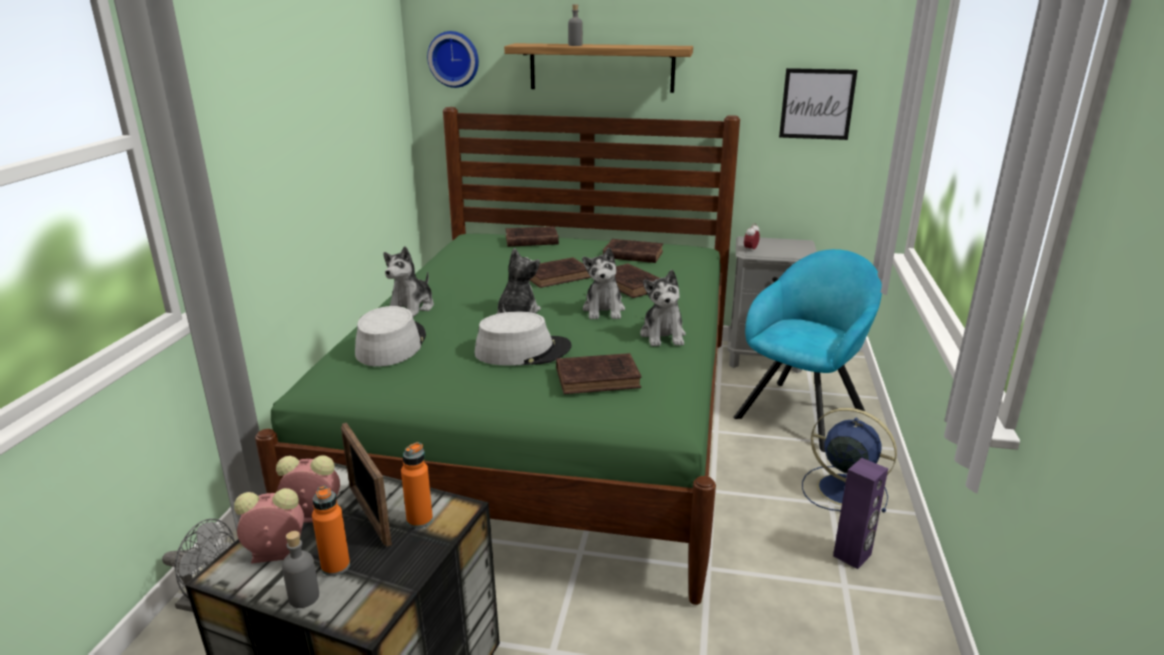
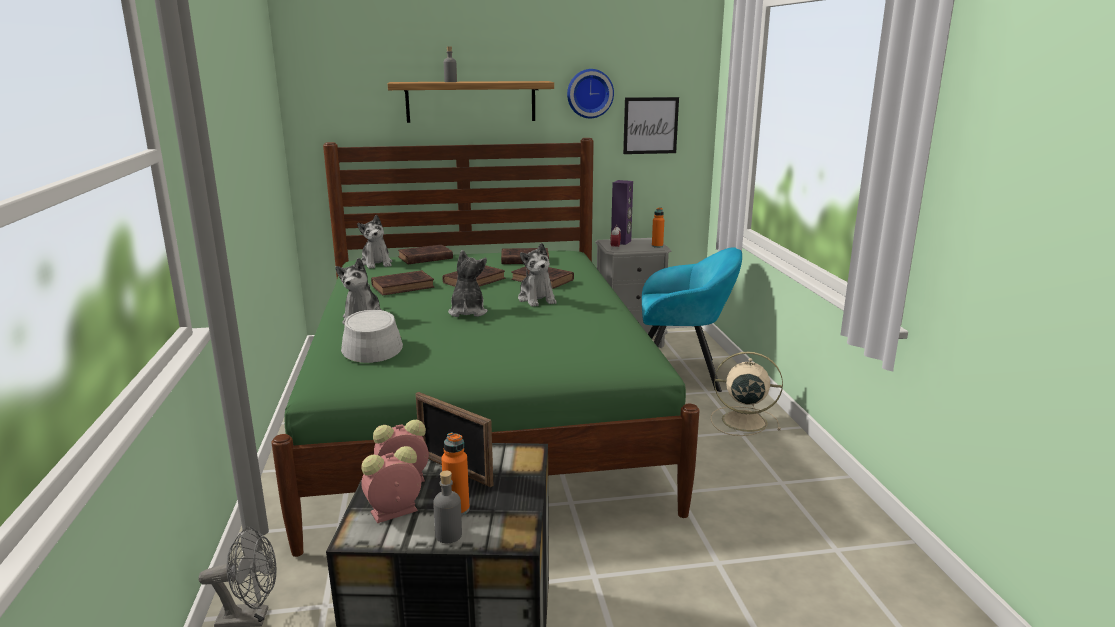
camera: 20 degrees left, 5 degrees down
(419, 520) = (501, 465): orange bottle -> orange bottle (657, 246)
(454, 59) = (330, 98): wall clock -> wall clock (589, 93)
(523, 351) = (496, 334): grey hat -> none
(600, 378) = (576, 344): brown book -> brown book (404, 286)
(663, 335) = (599, 310): plush toy -> plush toy (376, 263)
(803, 411) = (682, 373): turquoise armchair -> turquoise armchair turned 75 degrees clockwise
(842, 489) = (742, 421): blue fan -> beige fan
(852, 555) = (775, 462): purple speaker -> purple speaker (621, 242)

